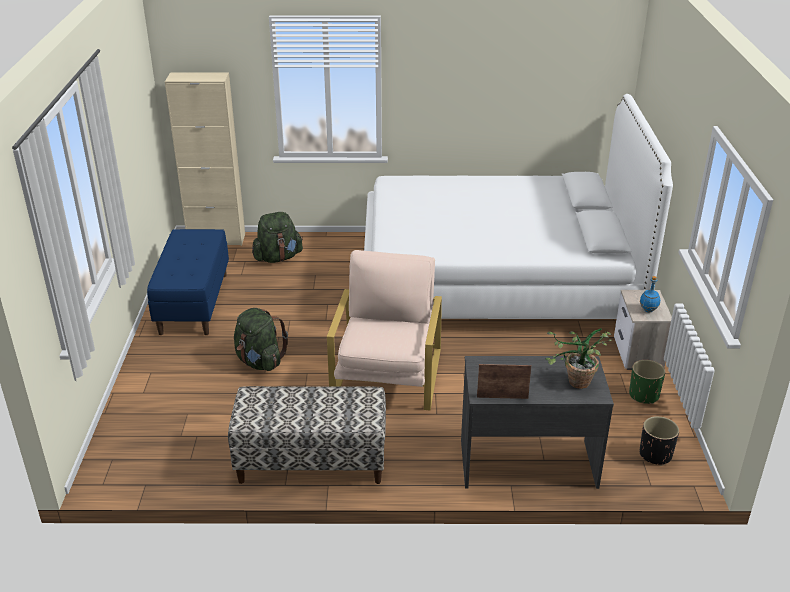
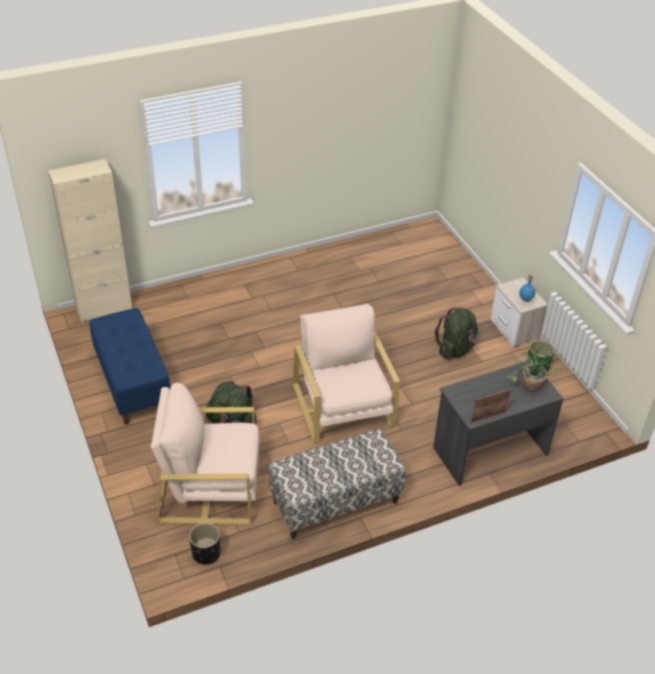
camera: 25 degrees left, 10 degrees up
(194, 409) = (209, 487): none -> beige armchair
(278, 258) = (175, 314): green backpack -> green backpack (456, 349)
(497, 279) = (373, 288): white bed -> none
(655, 455) = (570, 415): black planter -> black planter (206, 553)

